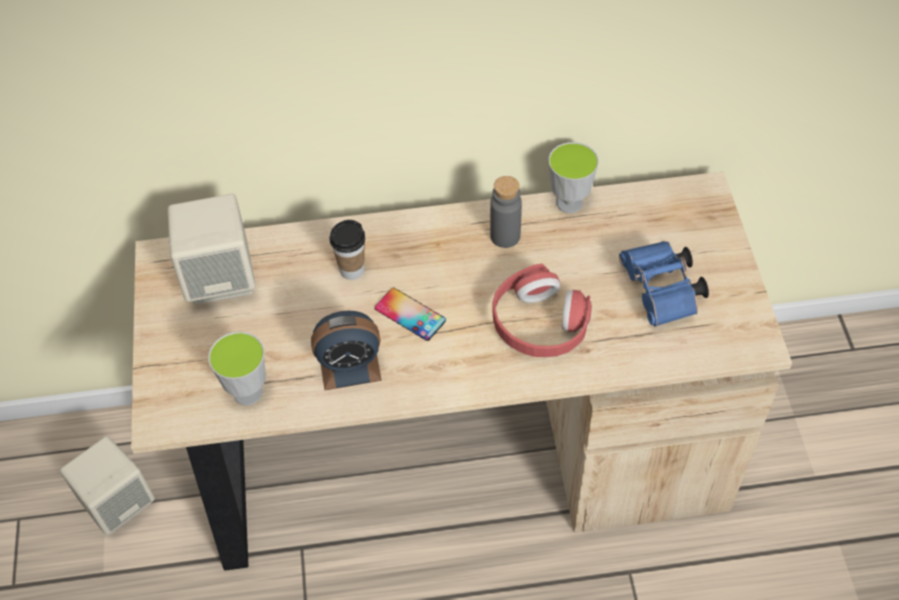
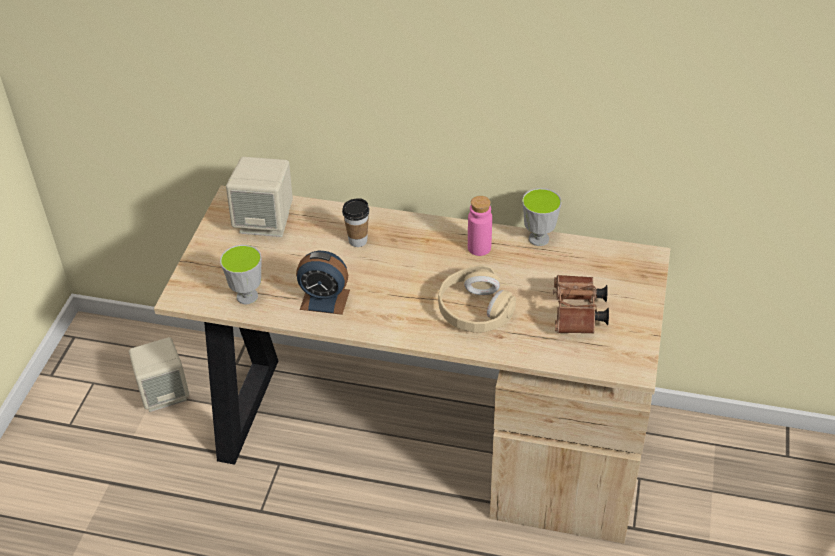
camera: 20 degrees right, 10 degrees down
(410, 314) = (384, 279): phone -> none
(505, 236) = (479, 248): grey bottle -> pink bottle
(539, 323) = (474, 310): red headphones -> beige headphones
(662, 293) = (577, 315): blue binoculars -> brown binoculars

